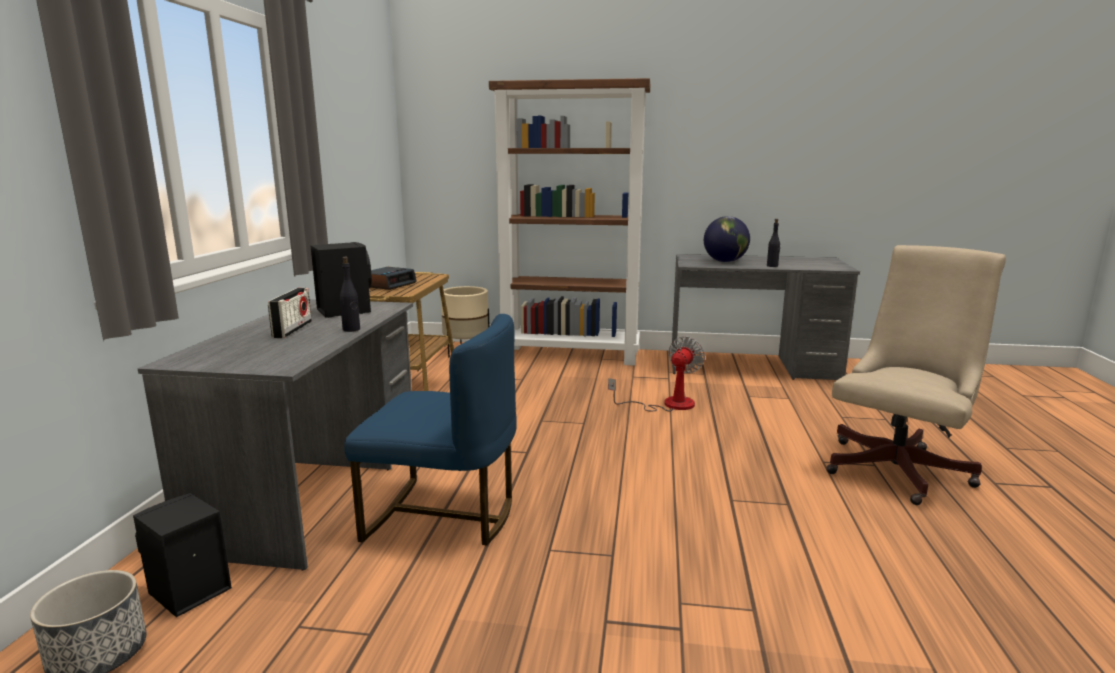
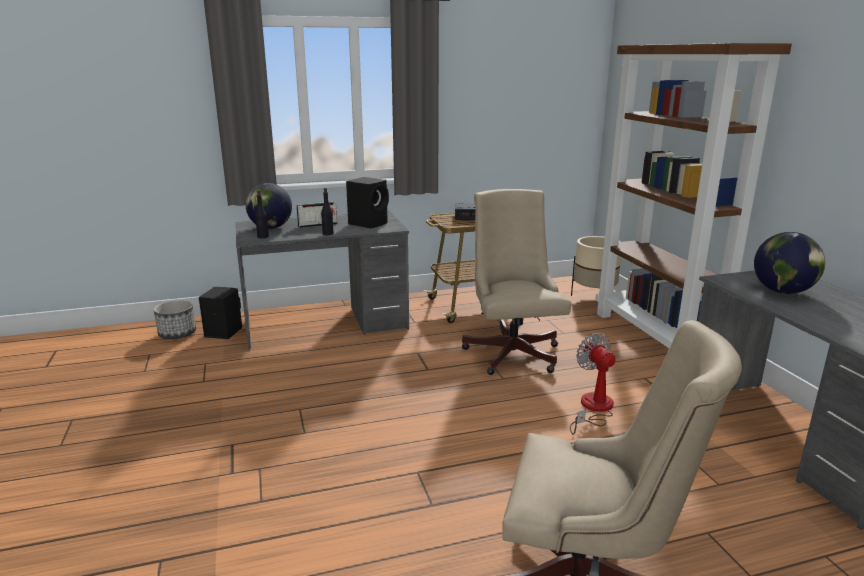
camera: 65 degrees right, 5 degrees up
(242, 351) = (271, 228): none -> globe
(443, 516) = (320, 366): blue chair -> none
(533, 406) = (512, 351): none -> beige office chair
(667, 404) = (593, 409): fan -> fan turned 120 degrees counterclockwise
(772, 266) = (810, 317): black bottle -> black bottle (263, 237)

